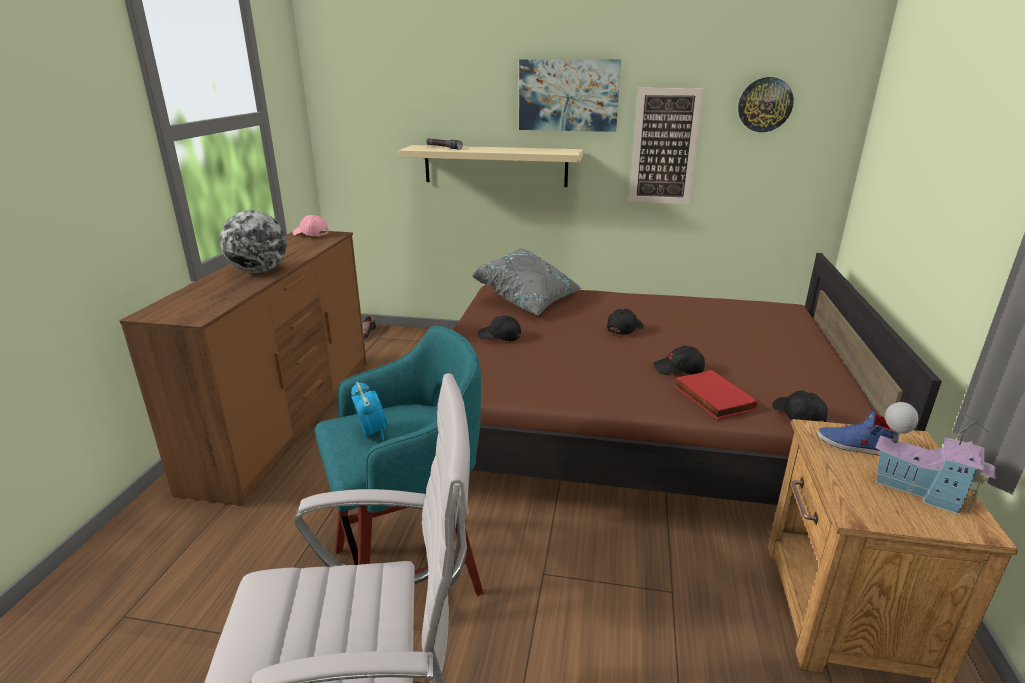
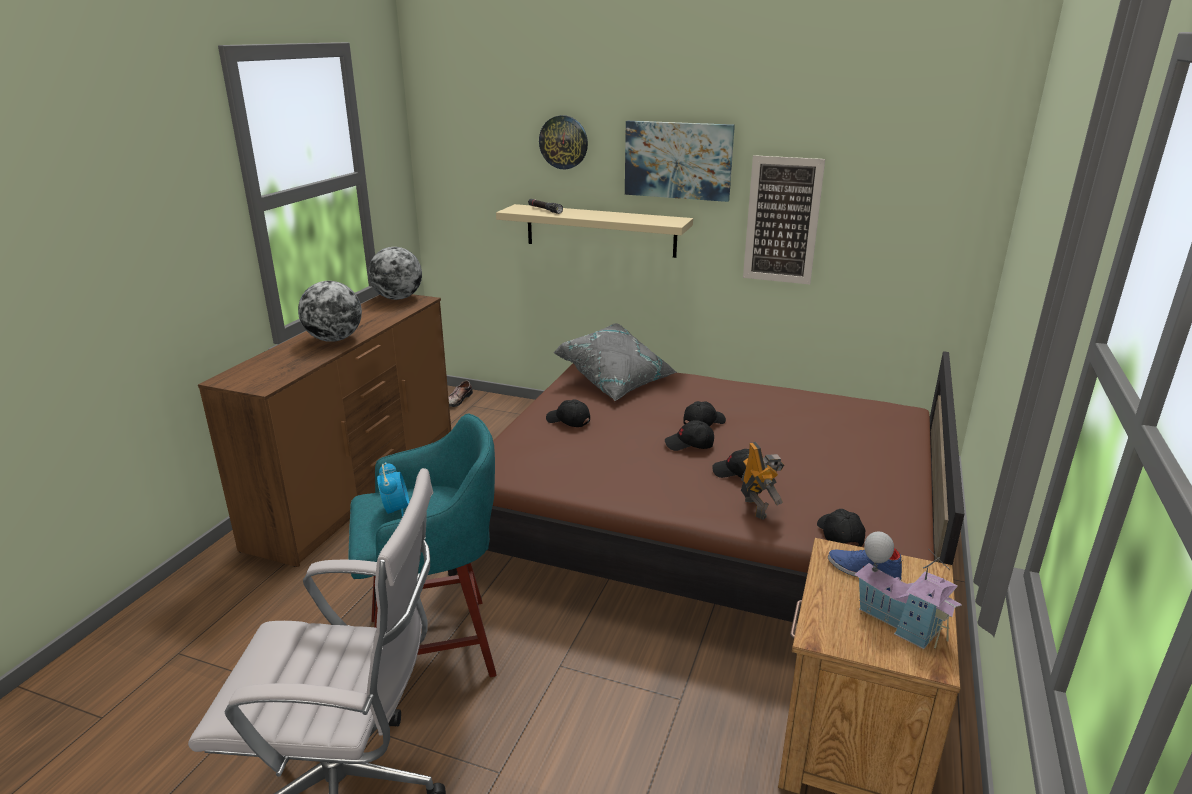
camera: 10 degrees right, 0 degrees up
(310, 234) = (398, 298): pink cap -> globe
(621, 348) = (689, 444): none -> black cap
(711, 398) = (757, 507): red book -> toy robot
(765, 104) = (894, 180): wall clock -> wall clock (563, 142)

